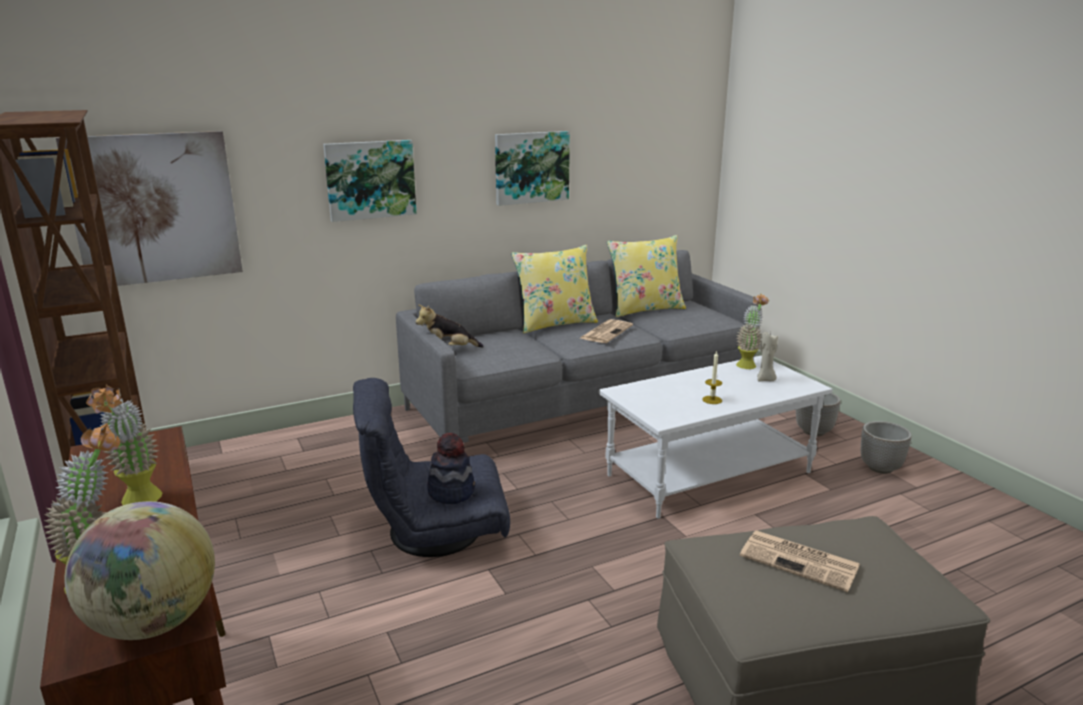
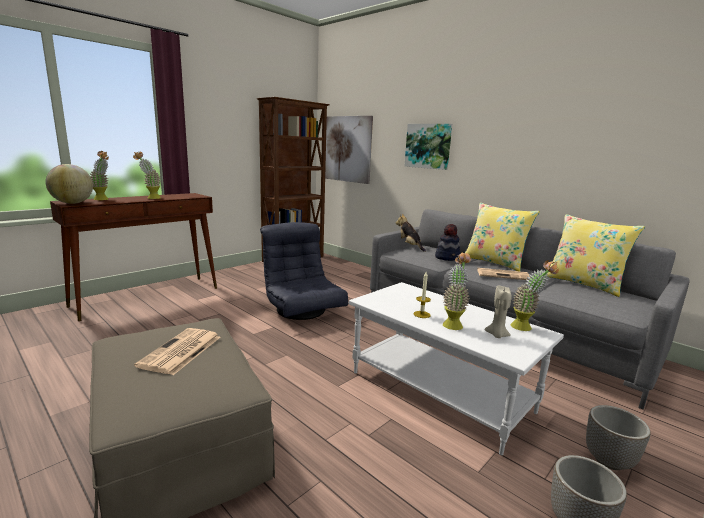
camera: 70 degrees right, 5 degrees down
(451, 492) = (295, 287): hat -> hat (447, 257)
(531, 167) = (532, 149): picture -> none
(737, 391) = (453, 323): none -> potted plant

